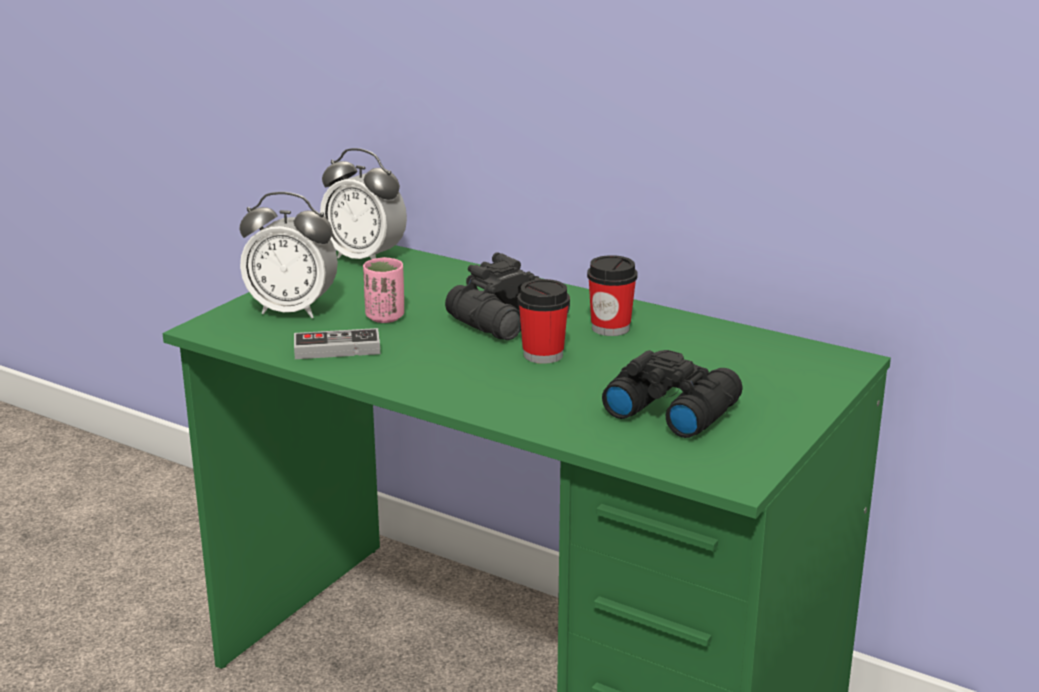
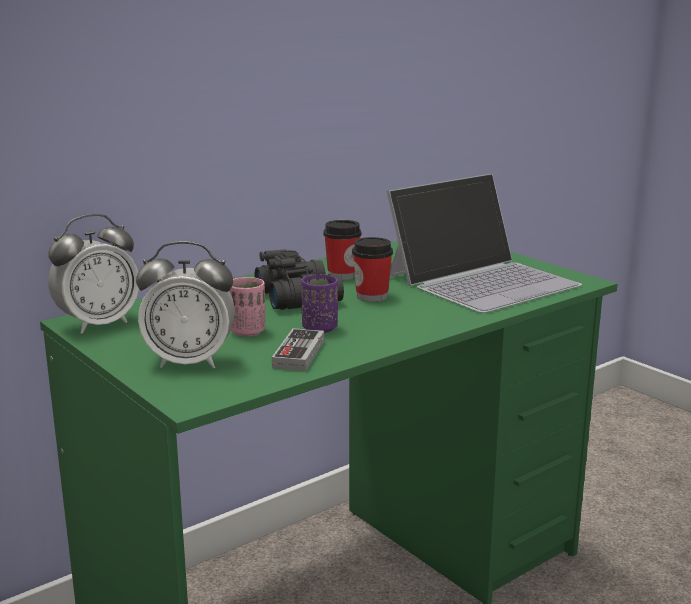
camera: 70 degrees left, 5 degrees down
(292, 310) = (190, 362): alarm clock -> alarm clock turned 60 degrees clockwise
(416, 346) = (320, 328): none -> purple cup
(670, 409) = (483, 280): black binoculars -> laptop

